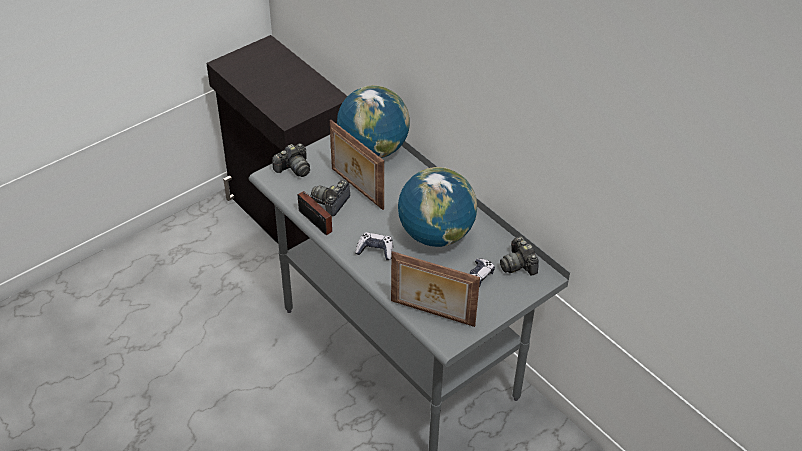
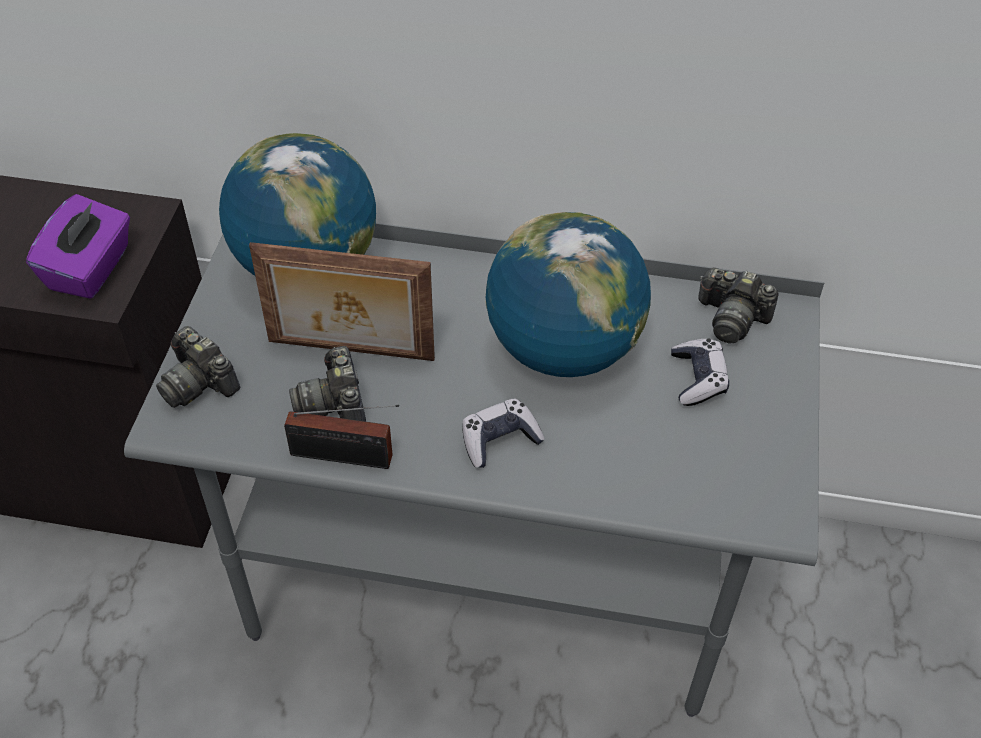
camera: 40 degrees left, 5 degrees up
(293, 107) = (90, 269): none -> purple tissue box
(293, 168) = (199, 382): camera -> camera turned 120 degrees clockwise
(432, 314) = (707, 489): picture frame -> none

